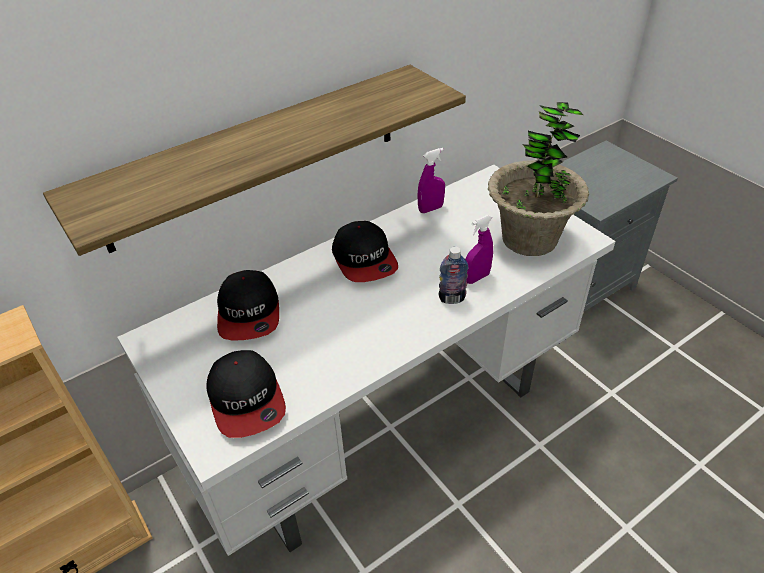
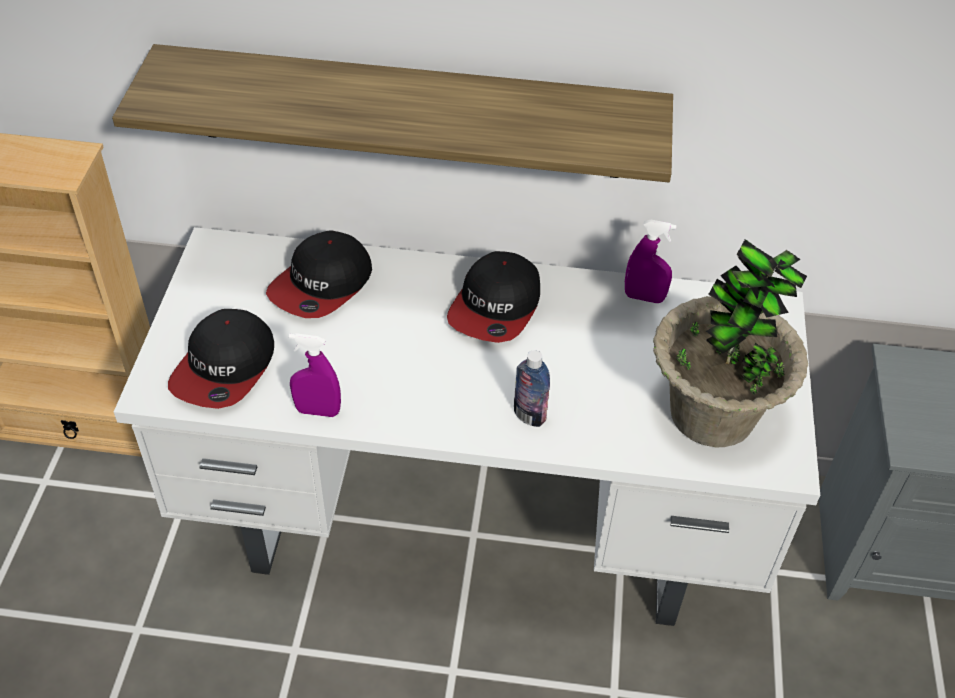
camera: 40 degrees right, 5 degrees up
(476, 278) = (587, 413): purple spray bottle -> purple spray bottle (318, 411)

